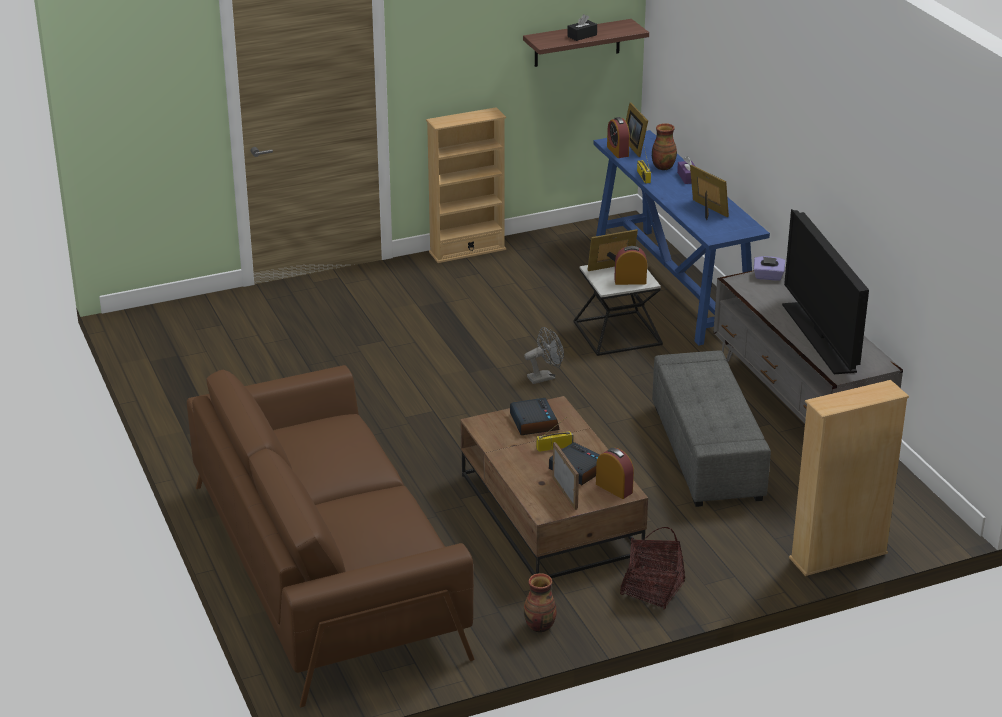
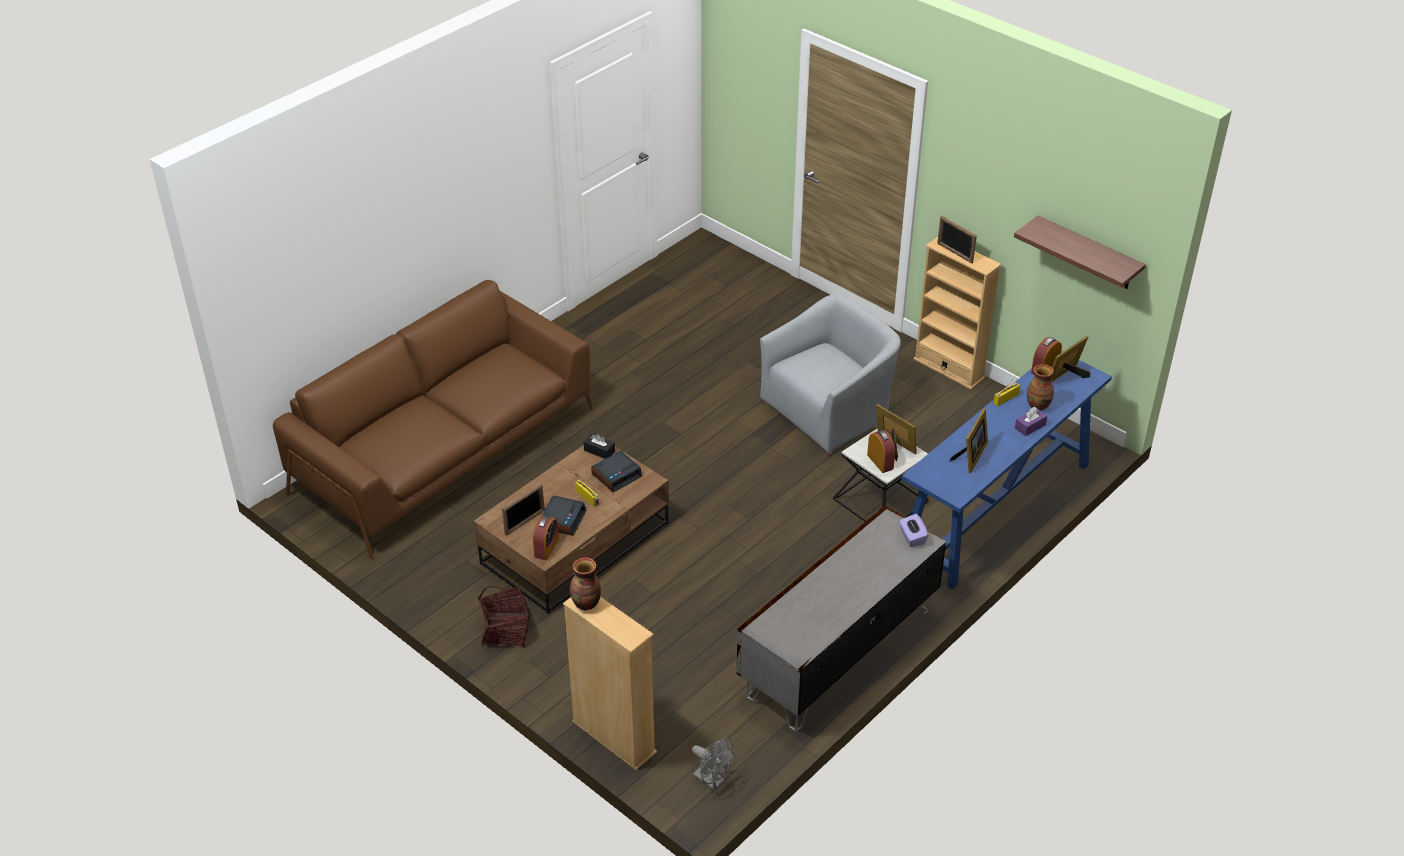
camera: 65 degrees right, 10 degrees up
(461, 120) = (954, 253): none -> picture frame
(471, 324) = (828, 410): none -> grey armchair
(540, 626) = (428, 582): vase -> vase (586, 604)
(545, 377) = (775, 479): grey fan -> grey fan (712, 781)
(582, 36) = (1070, 247): black tissue box -> black tissue box (599, 451)
(707, 452) = (724, 611): grey ottoman -> none
(819, 338) = (819, 600): television -> none

